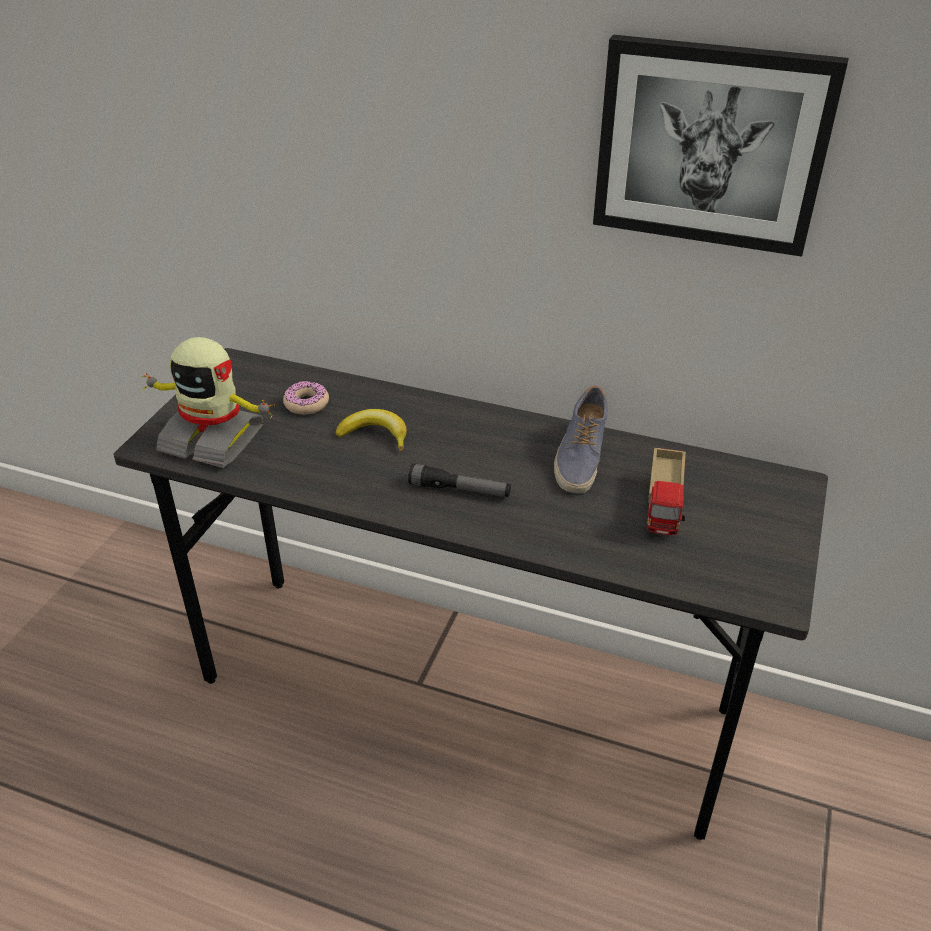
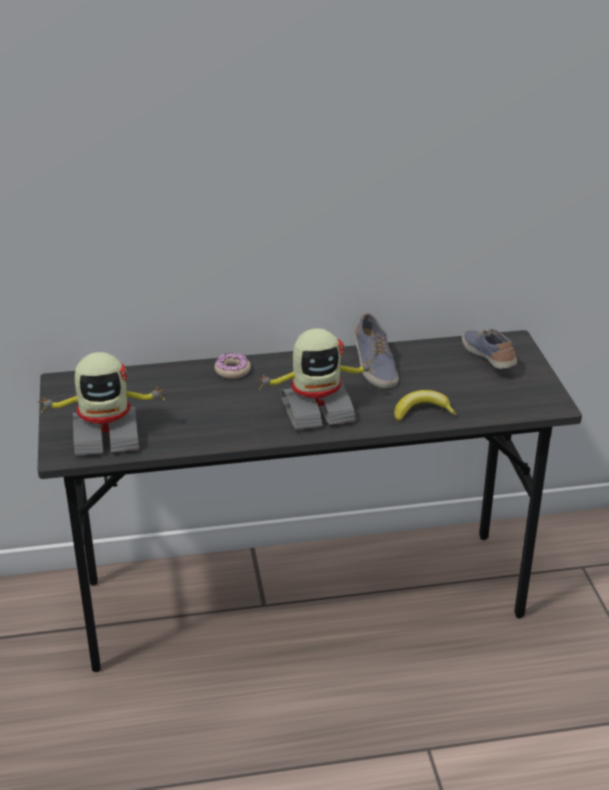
camera: 30 degrees left, 5 degrees down
(306, 404) = (151, 392): donut -> donut (232, 370)
(375, 435) = (224, 396): banana -> banana (422, 412)
(459, 490) = (316, 410): flashlight -> toy robot
(664, 506) = (450, 377): toy truck -> none
(711, 145) = (424, 129): picture -> none
(740, 496) = (489, 358): none -> shoe

